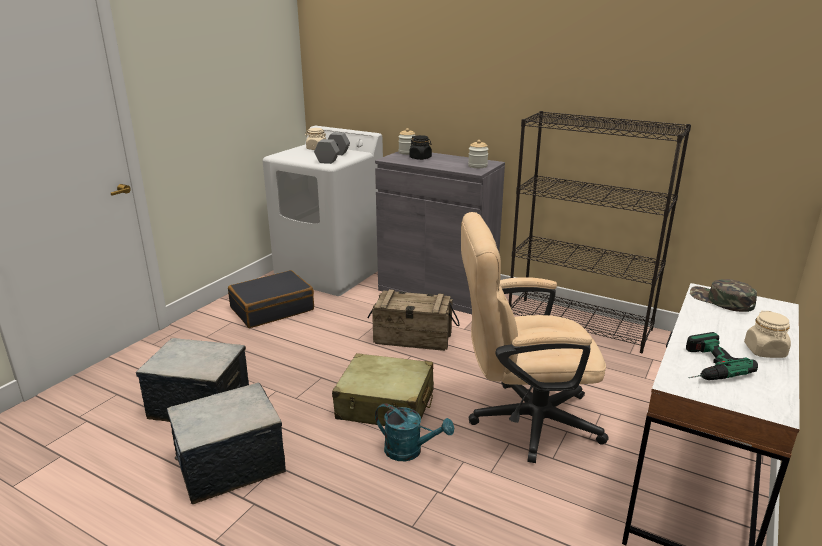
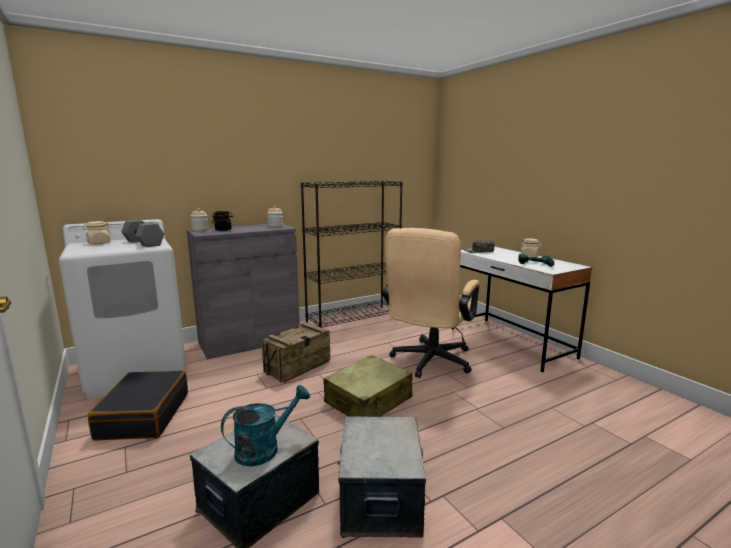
camera: 60 degrees left, 10 degrees down
(410, 451) = (429, 406): turquoise watering can -> turquoise watering can (265, 448)

